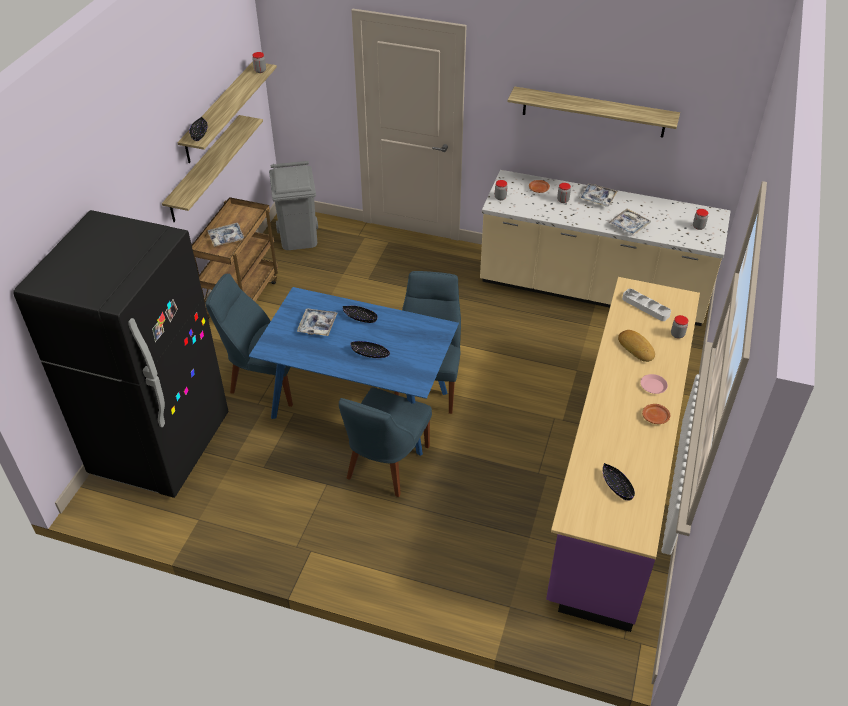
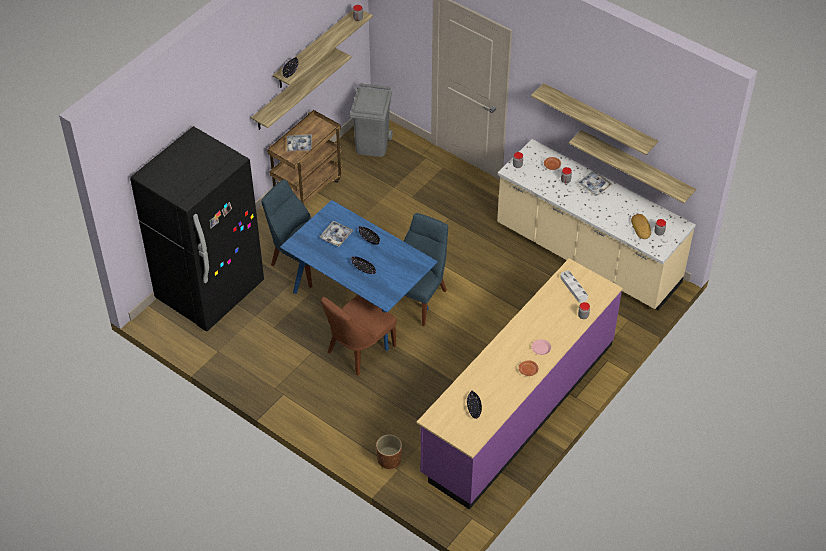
camera: 20 degrees right, 5 degrees up
(385, 465) = (358, 350): blue chair -> brown chair
(492, 596) = (389, 460): none -> brown planter
(629, 225) = (604, 217): tray -> none
(636, 348) = (547, 317): bread -> bread (641, 228)
(646, 160) = (636, 167): none -> shelf

